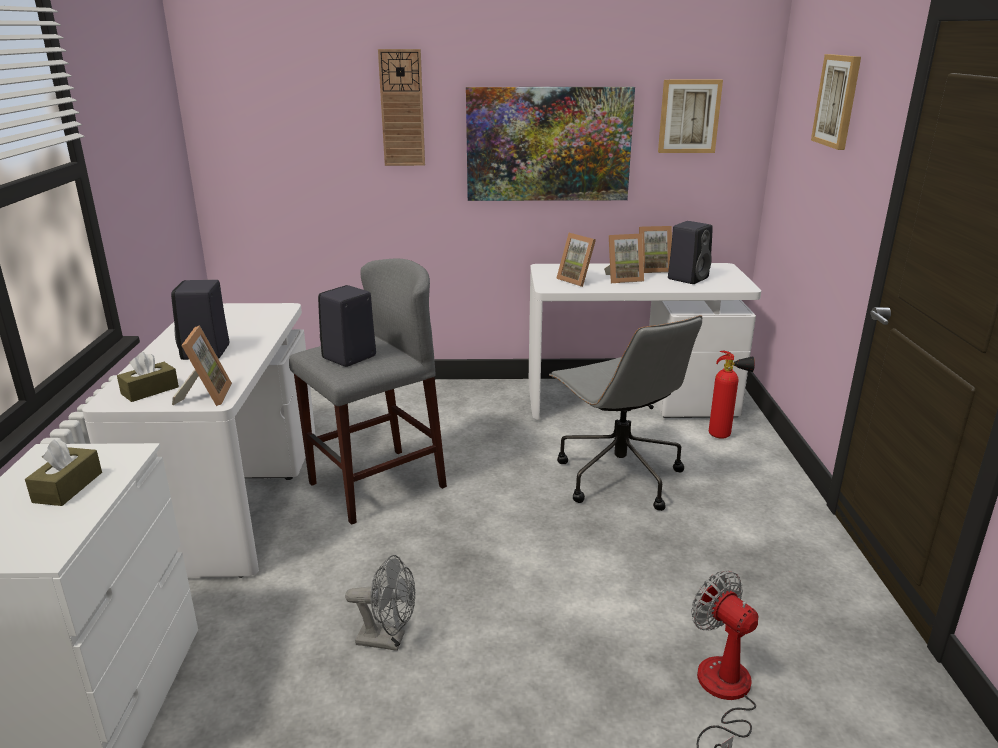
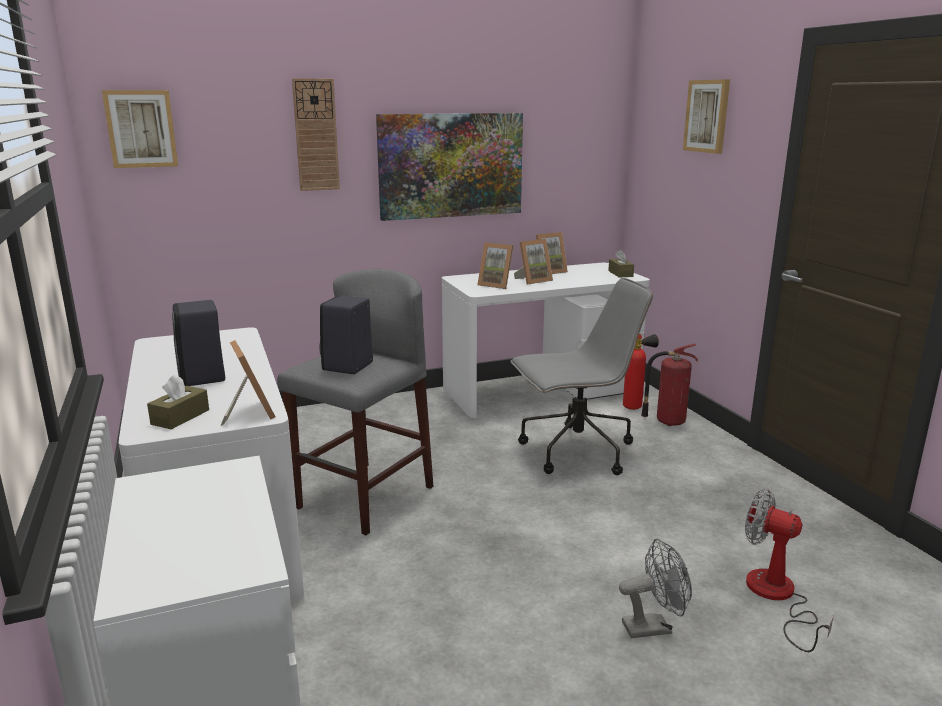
camera: 20 degrees left, 5 degrees down
(68, 487) = (205, 507): brown tissue box -> brown tissue box (620, 274)
(388, 640) = (477, 624): grey fan -> grey fan (653, 627)
(617, 476) = (575, 452): grey office chair -> grey office chair turned 60 degrees counterclockwise
(688, 278) = (584, 275): black speaker -> none
(689, 116) = (565, 137): picture -> picture (141, 129)
(750, 459) = (668, 421): none -> fire extinguisher

